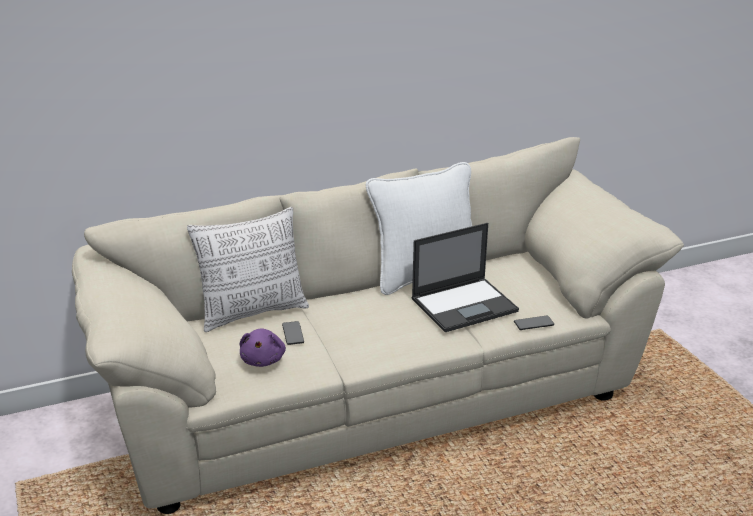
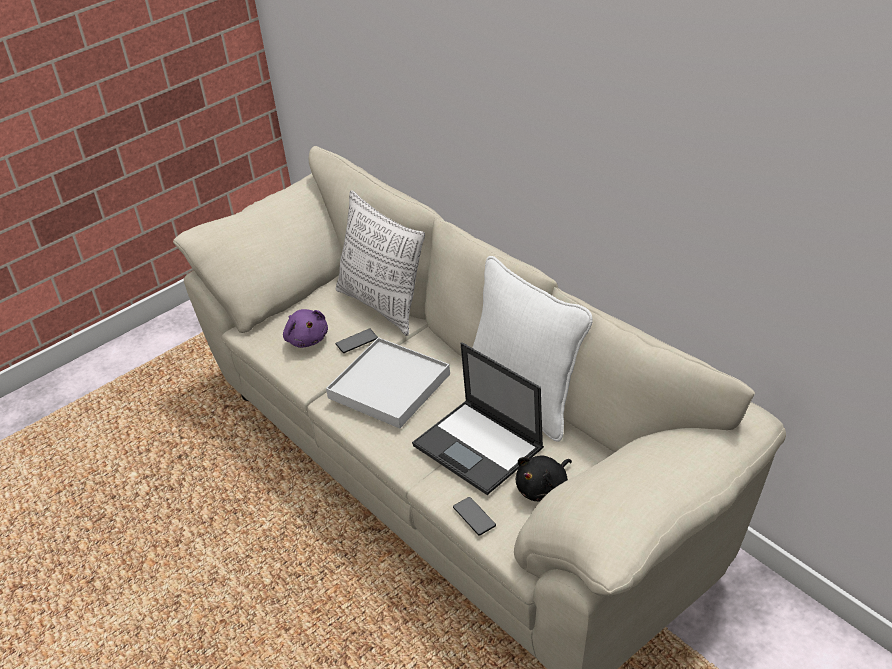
camera: 75 degrees right, 10 degrees up
(263, 360) = (307, 338): purple plush toy -> purple plush toy turned 105 degrees counterclockwise
(364, 330) = (389, 386): none -> white tray
(523, 290) = (545, 489): none -> black plush toy

